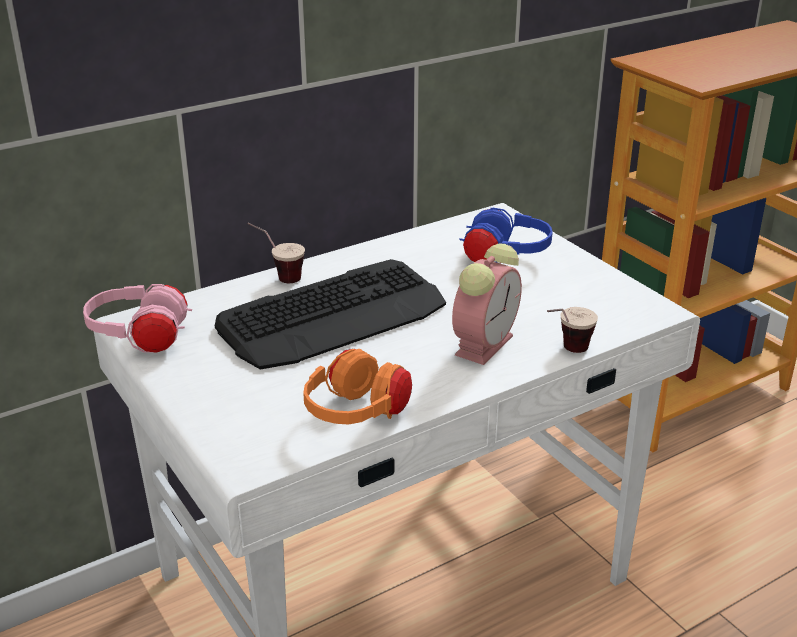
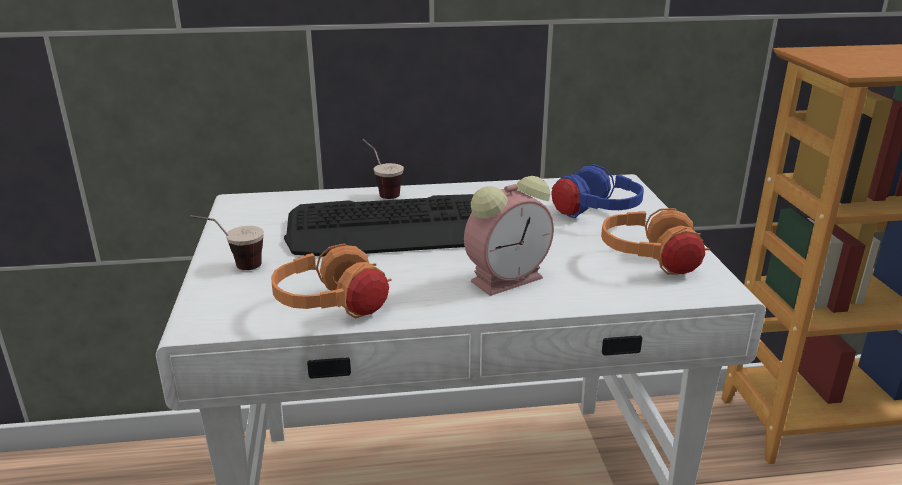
camera: 25 degrees right, 5 degrees down
(140, 338) = (231, 214): pink headphones -> none
(565, 352) = (583, 304): cup -> cup (233, 267)
(588, 298) = (650, 263): none -> orange headphones

